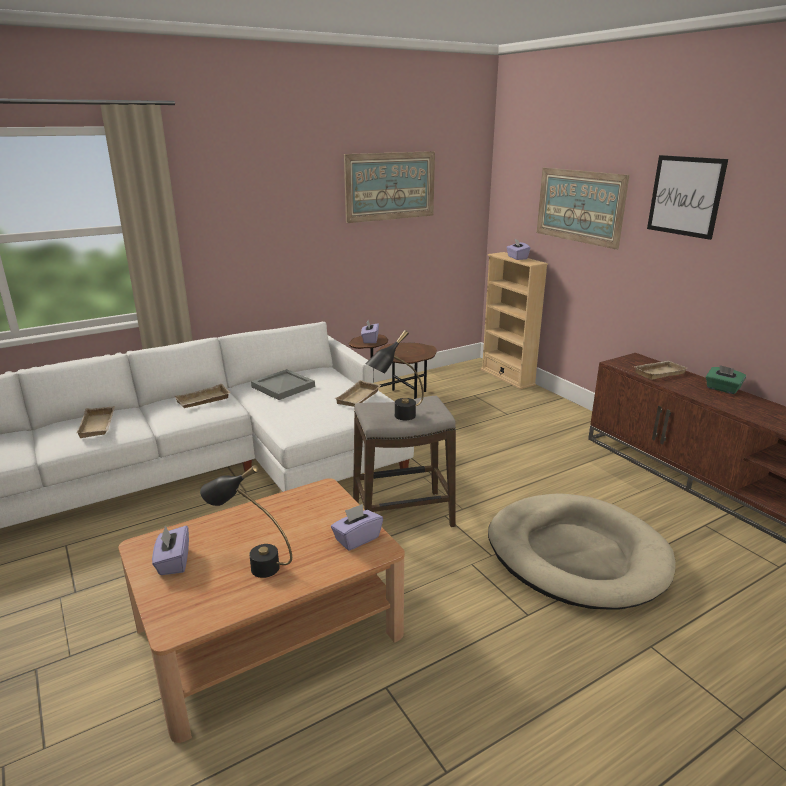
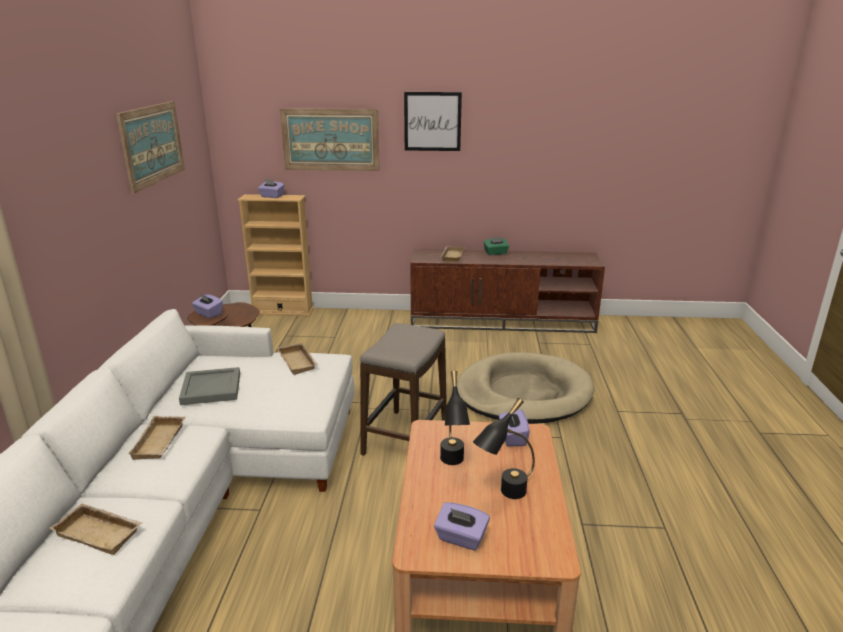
camera: 55 degrees left, 0 degrees up
(396, 418) = (412, 348): black table lamp -> black table lamp (453, 465)

